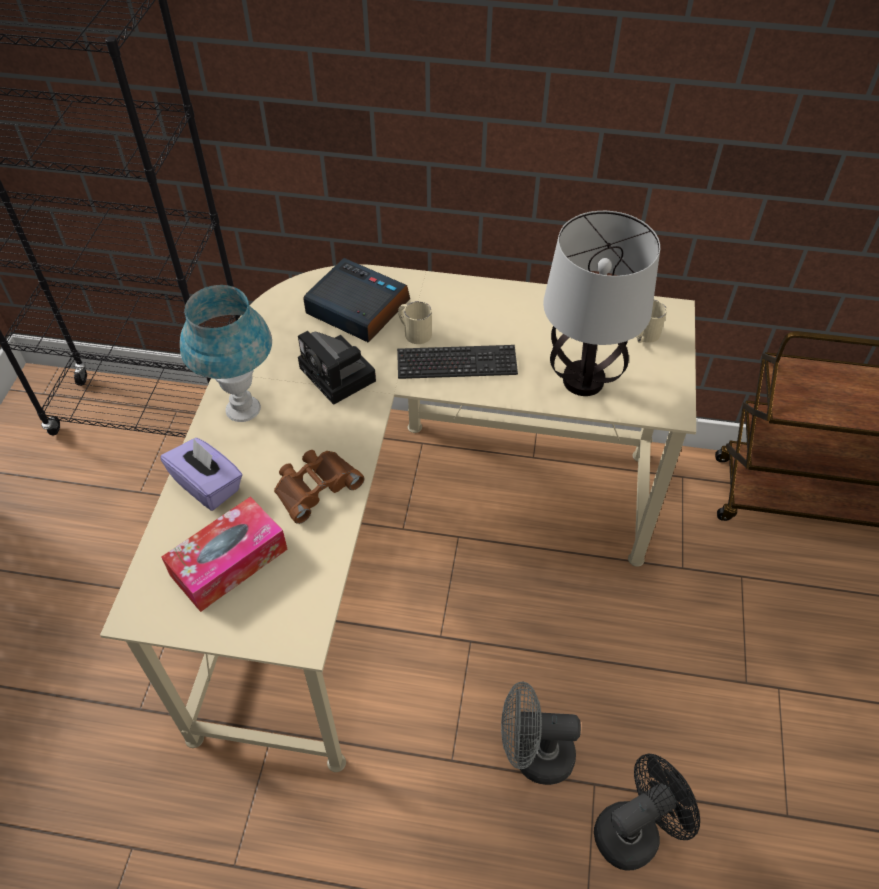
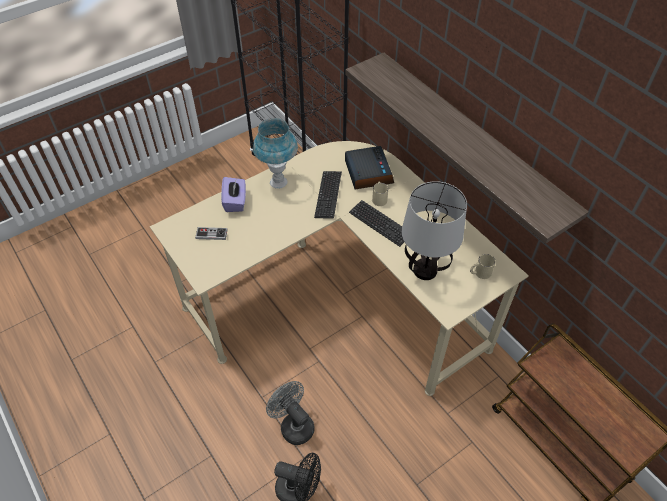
camera: 45 degrees right, 0 degrees up
(229, 562) = (211, 234): tissue box -> game controller
(315, 486) = (269, 230): brown binoculars -> none
(340, 376) = (328, 195): camera -> keyboard
(527, 151) = (470, 141): none -> shelf

